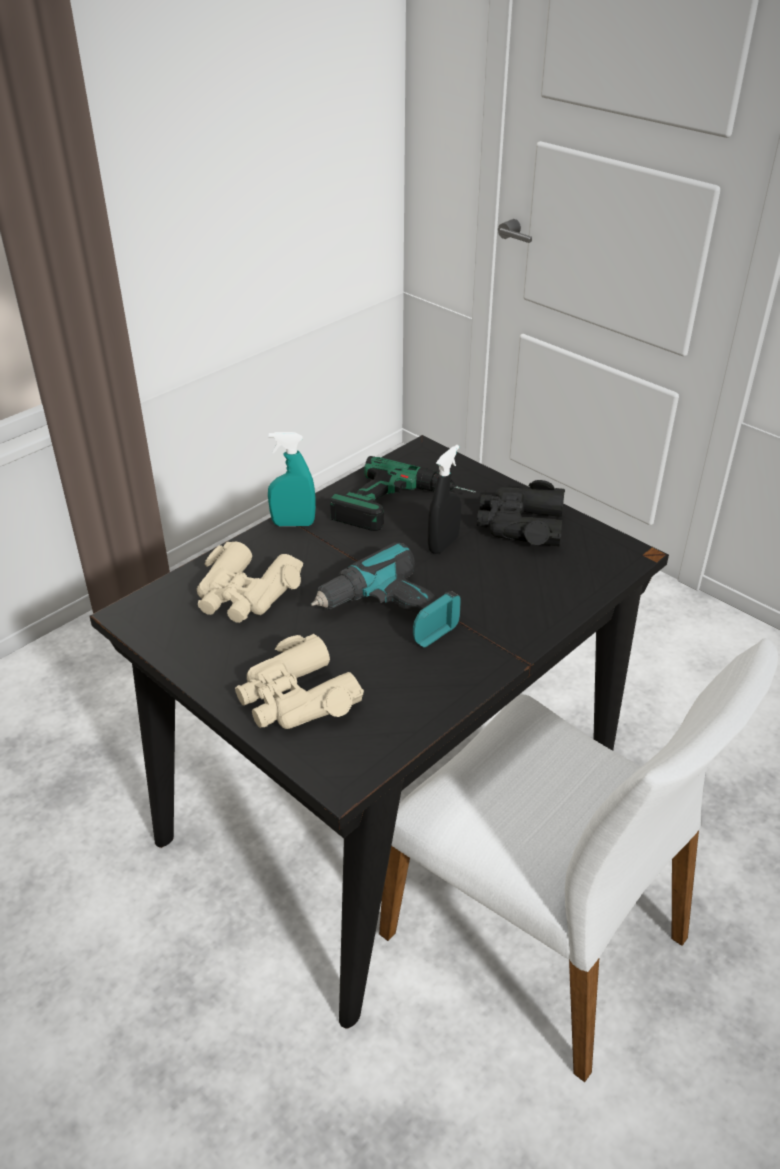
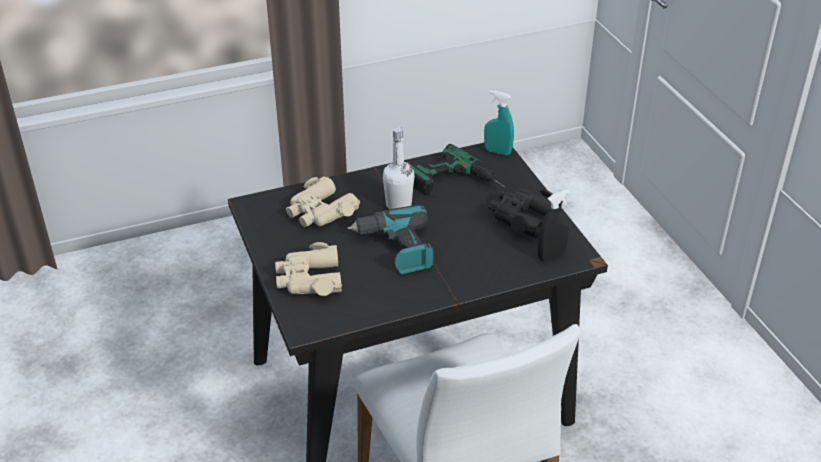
camera: 25 degrees right, 0 degrees up
(293, 524) = (378, 176): turquoise spray bottle -> turquoise spray bottle (497, 151)
(349, 554) = (398, 205): none -> white bottle
(443, 544) = (461, 215): black spray bottle -> black spray bottle (551, 255)

